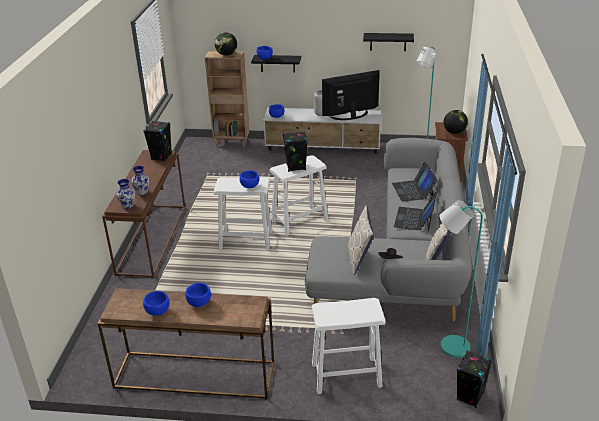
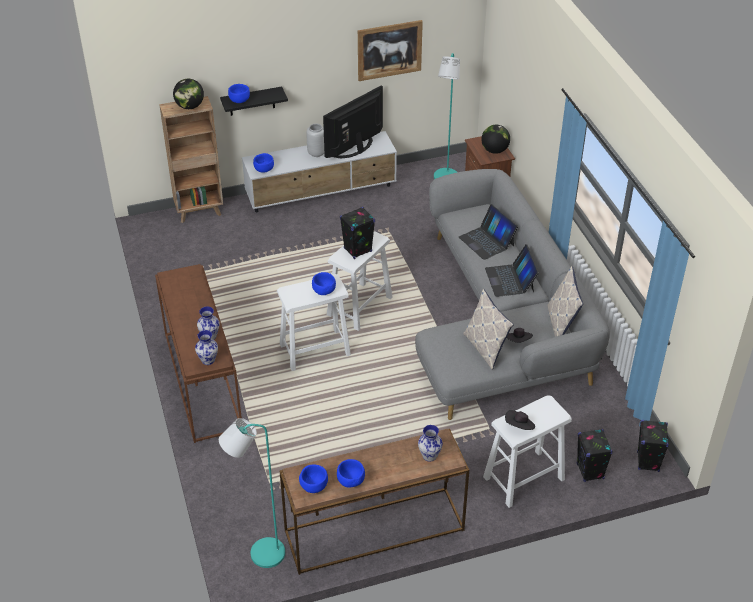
camera: 25 degrees left, 10 degrees up
(161, 157) = (190, 277): black speaker -> black speaker (590, 471)
(199, 303) = (385, 457): blue bowl -> blue bowl (314, 486)
(235, 311) = (429, 456): none -> vase
(333, 314) = (519, 426): none -> black hat
(388, 42) = (389, 50): black shelf -> picture
(449, 346) = (602, 415): turquoise floor lamp -> turquoise floor lamp (261, 555)

